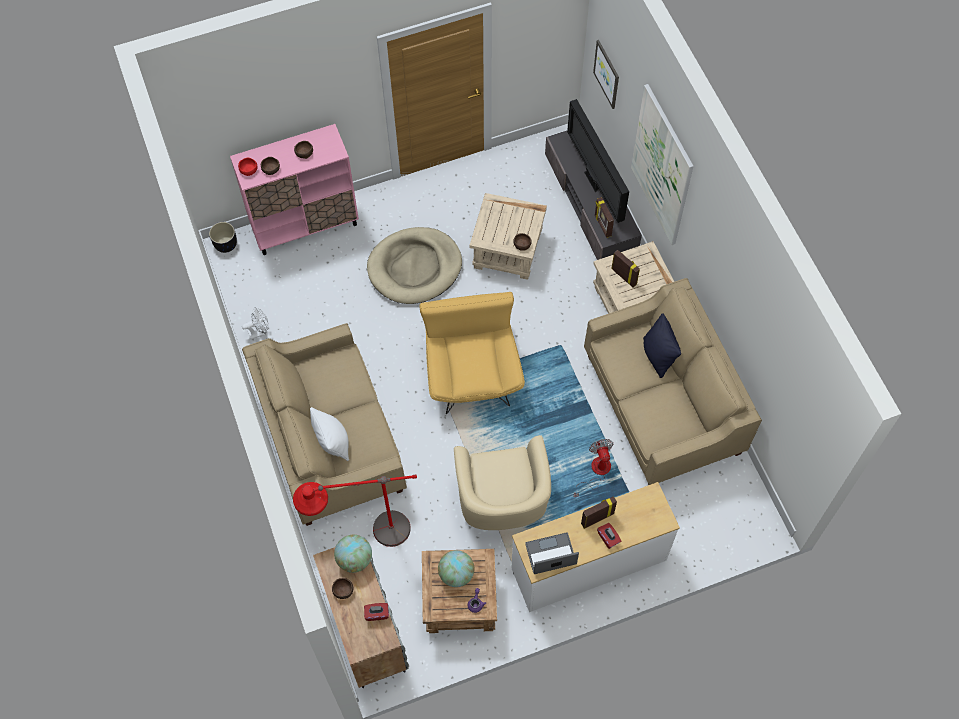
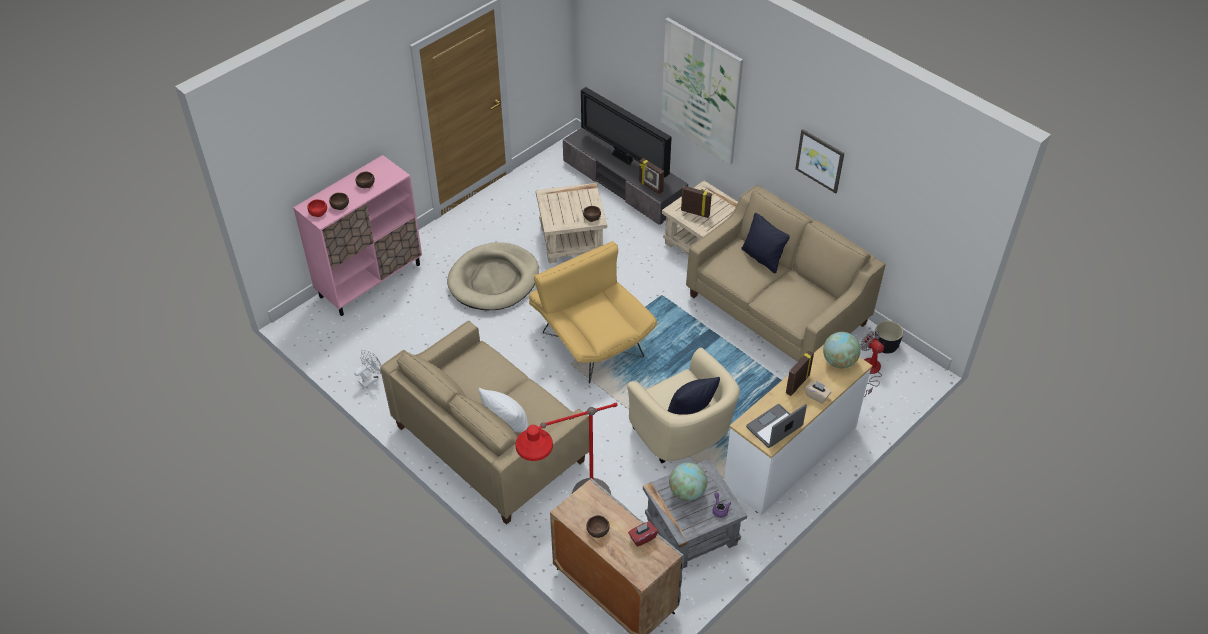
camera: 25 degrees left, 15 degrees down
(226, 244) = (299, 319): black planter -> black planter (886, 346)
(354, 559) = (593, 500): globe -> globe (839, 361)
(459, 600) = (690, 531): brown side table -> grey side table
(503, 493) = (690, 411): none -> black pillow
(596, 472) = (752, 381): fan -> fan (869, 372)
(607, 74) = (611, 47): picture -> picture (820, 160)
(608, 538) = (817, 396): red tissue box -> beige tissue box

